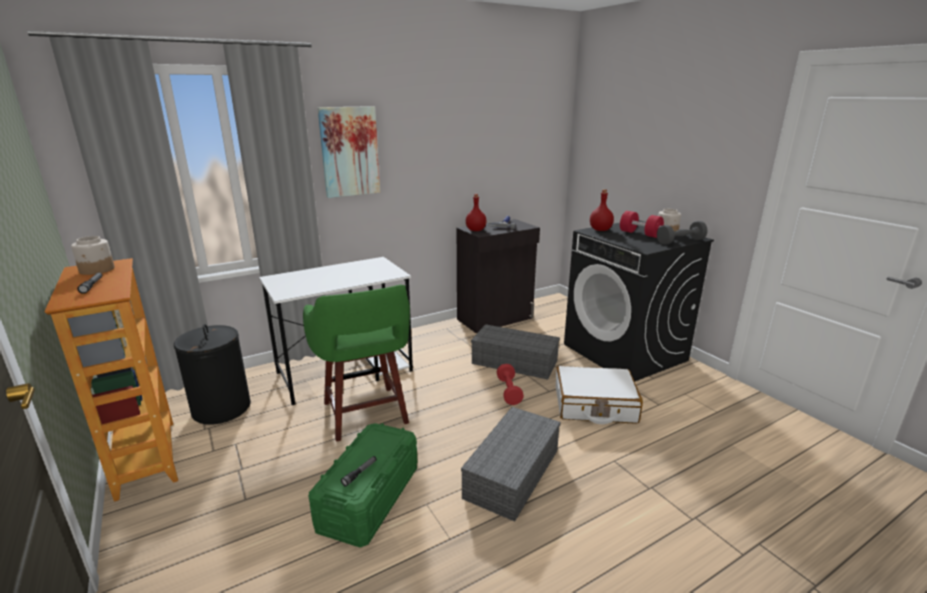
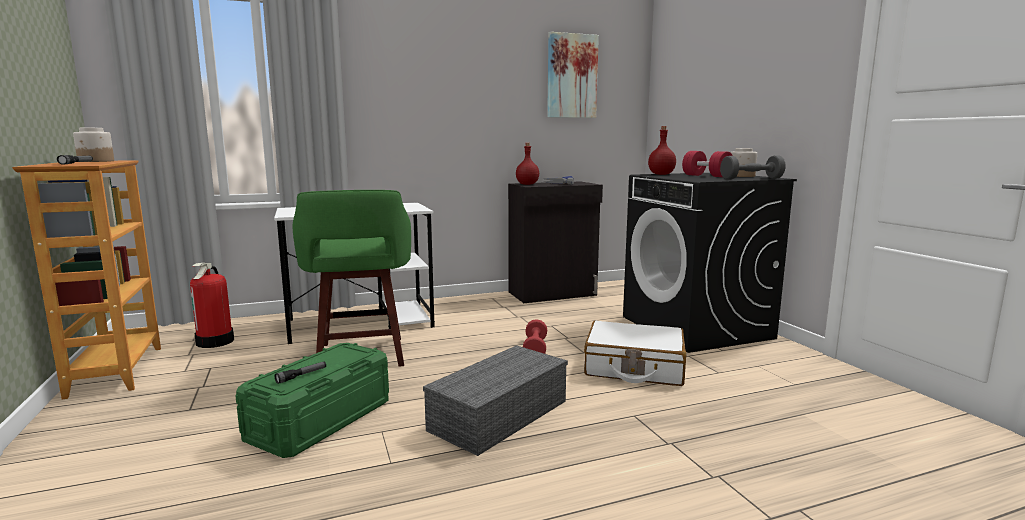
camera: 10 degrees right, 10 degrees down
(221, 409) = (215, 341): black laundry basket -> fire extinguisher
(349, 152) = (388, 89): picture -> picture (571, 76)
(513, 362) = (553, 327): grey storage box -> none

